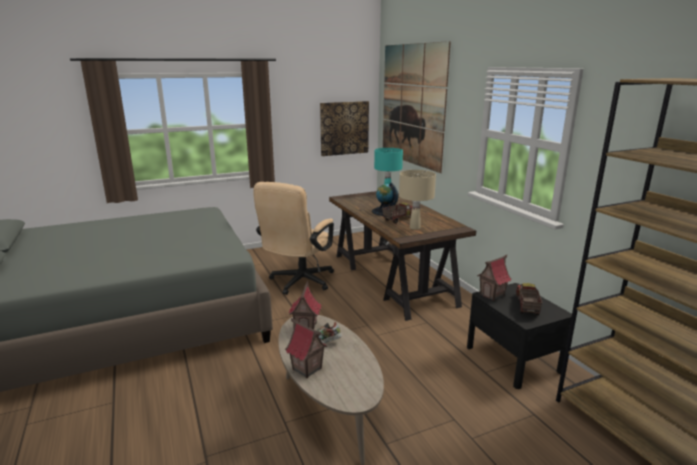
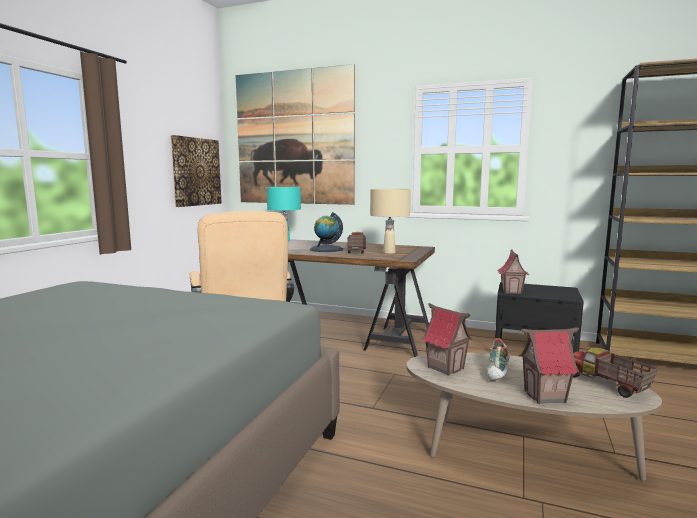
camera: 45 degrees left, 10 degrees down
(526, 306) = (545, 291): toy truck -> toy truck (605, 384)

